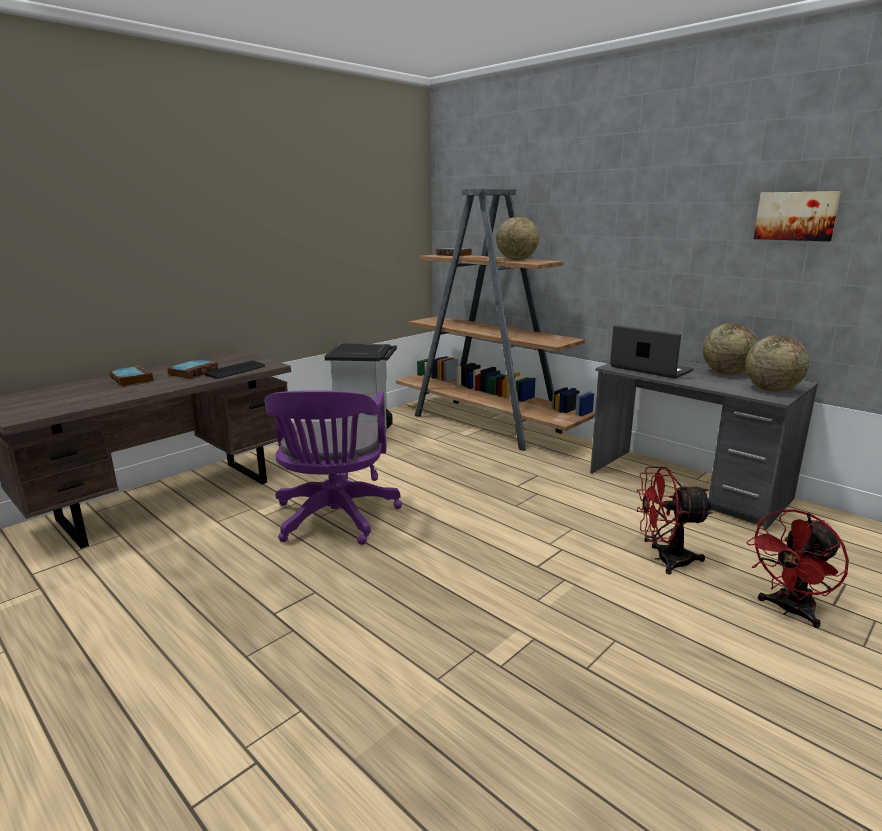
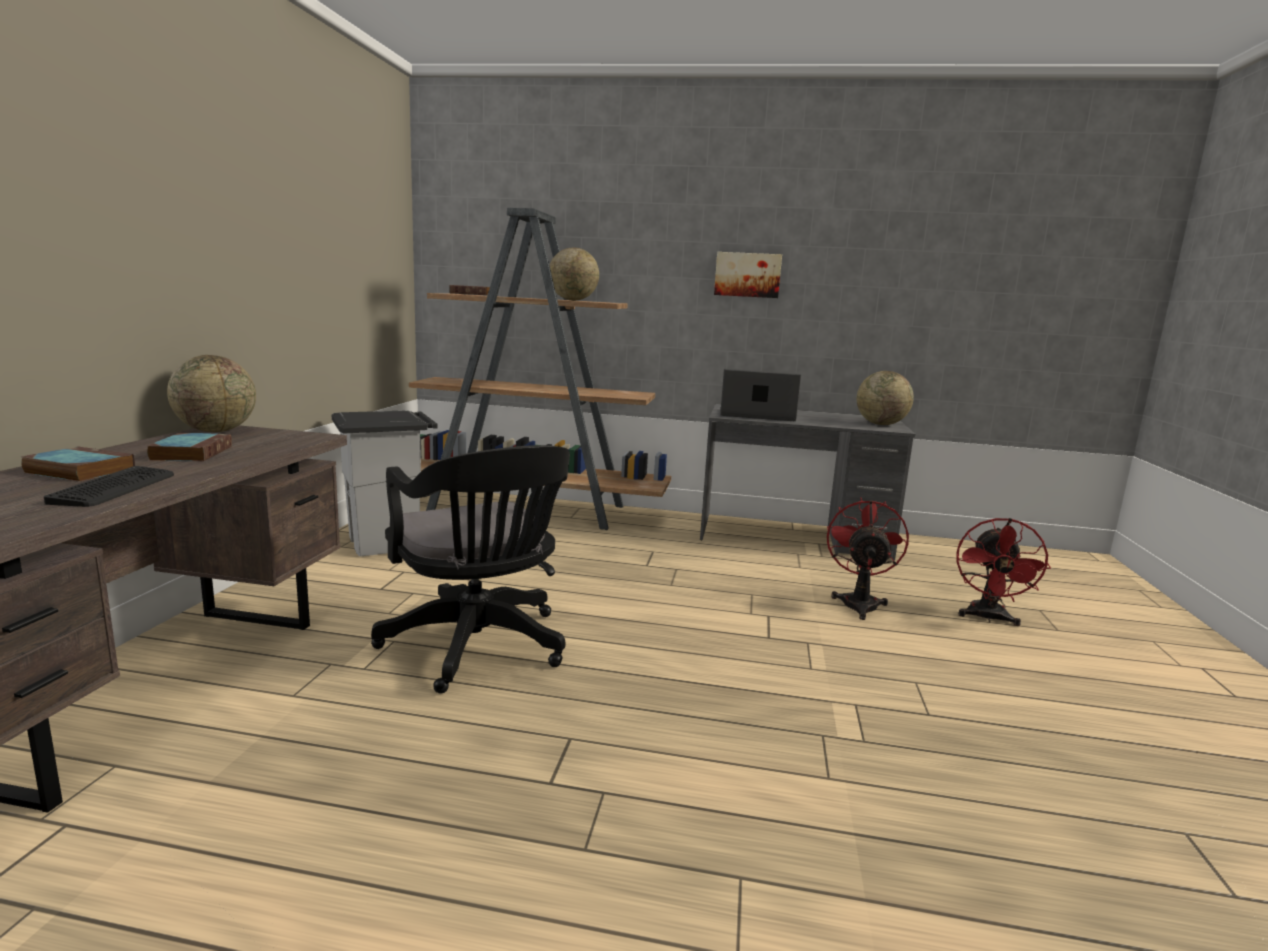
camera: 35 degrees left, 5 degrees down
(236, 370) = (269, 446): keyboard -> keyboard (115, 488)
(334, 519) = (479, 648): purple office chair -> black office chair
(664, 559) = (859, 602): red fan -> red fan turned 135 degrees clockwise
(726, 373) = (822, 415): globe -> globe (216, 431)
(796, 216) = (869, 261): picture -> picture (747, 275)

